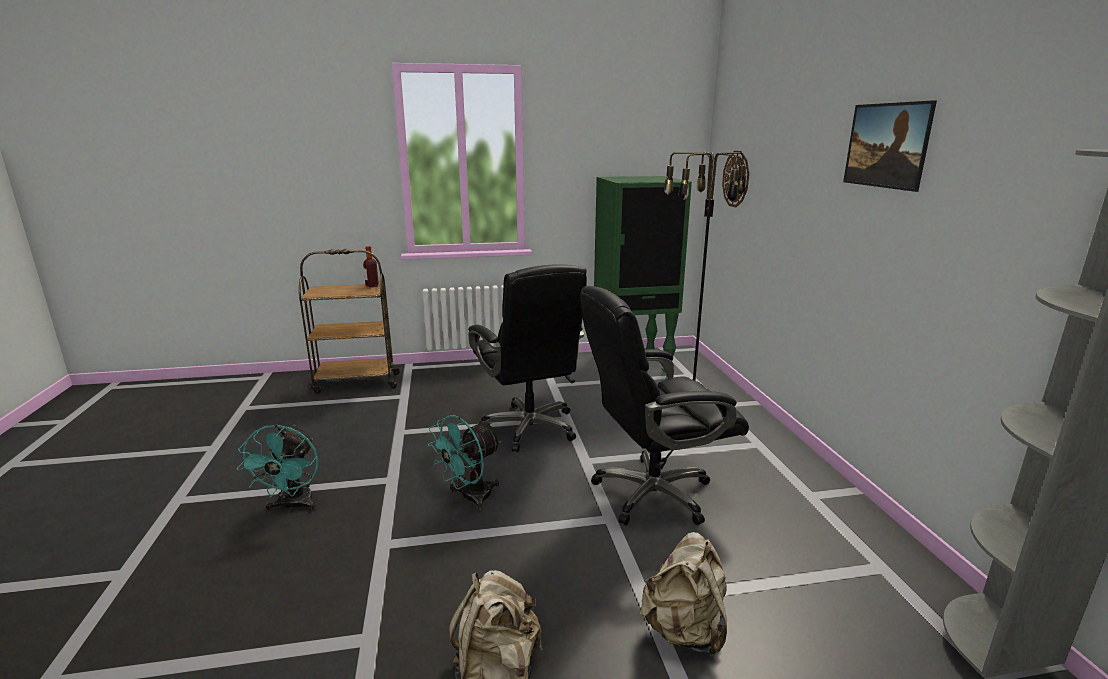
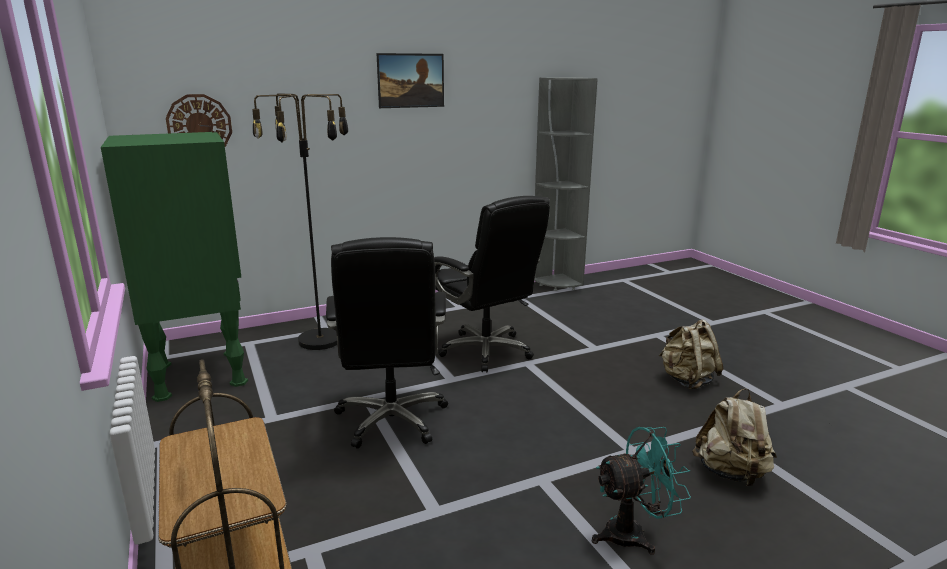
camera: 105 degrees left, 0 degrees up
(372, 286) = (182, 444): bottle -> none
(469, 498) = (542, 424): turquoise fan -> none
(529, 426) = (391, 417): black office chair -> black office chair turned 120 degrees clockwise
(684, 630) = (607, 338): beige backpack -> beige backpack (731, 473)

